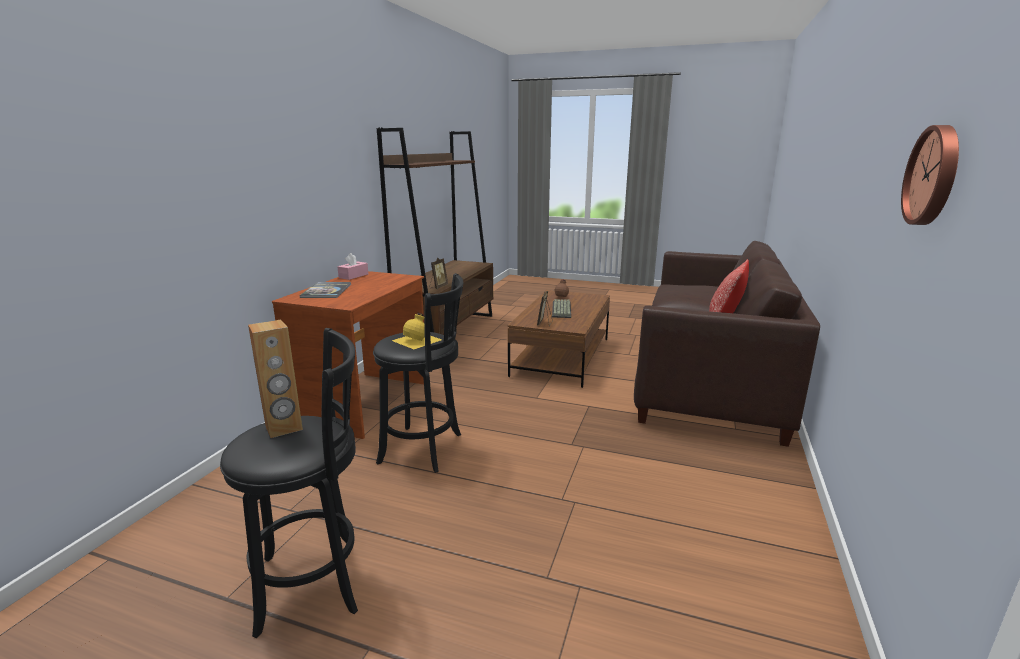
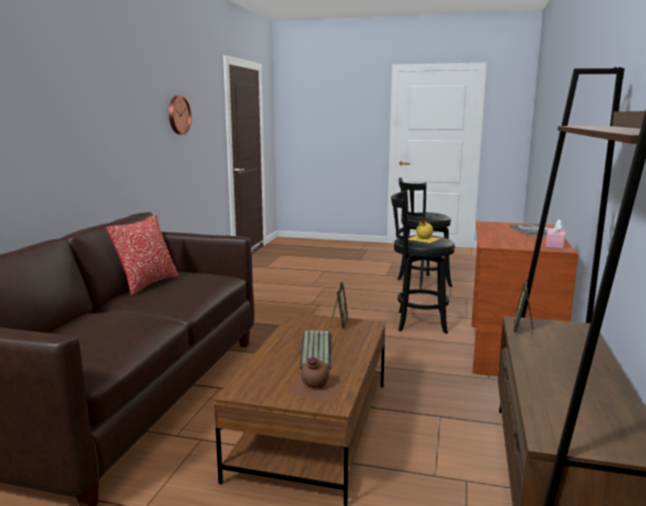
camera: 175 degrees right, 5 degrees down
(284, 428) = (432, 215): brown speaker -> none

